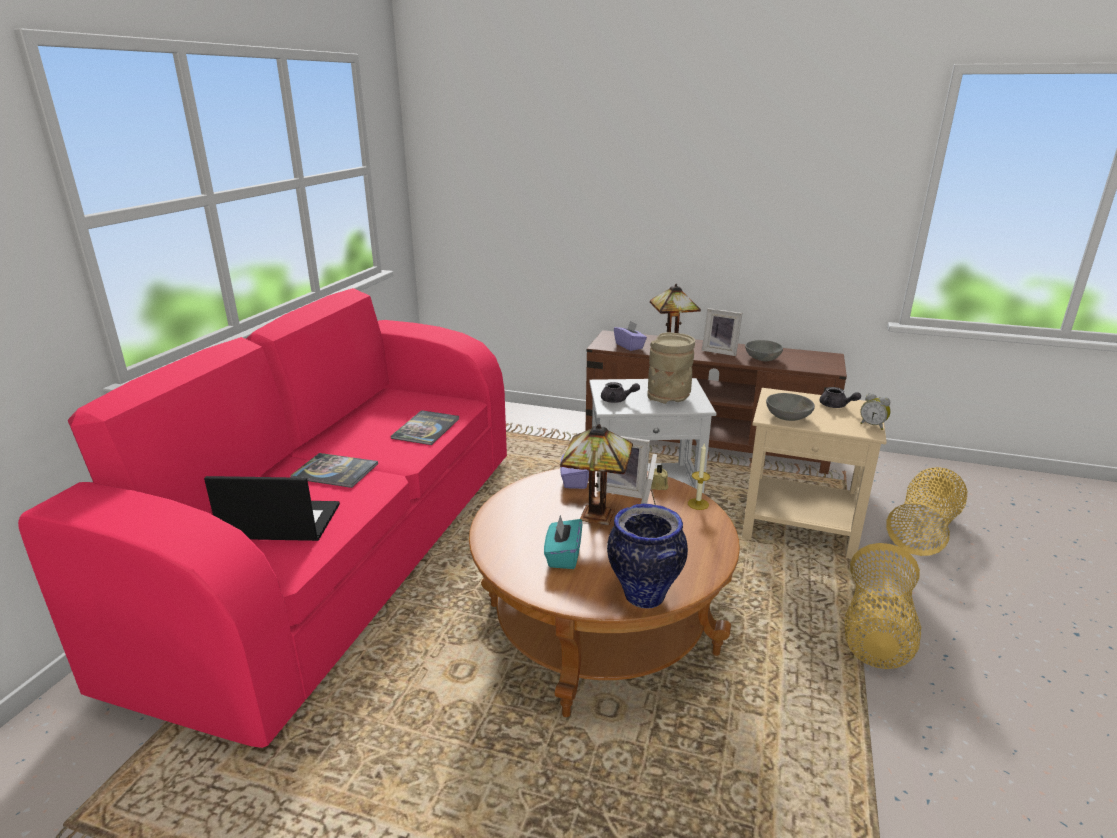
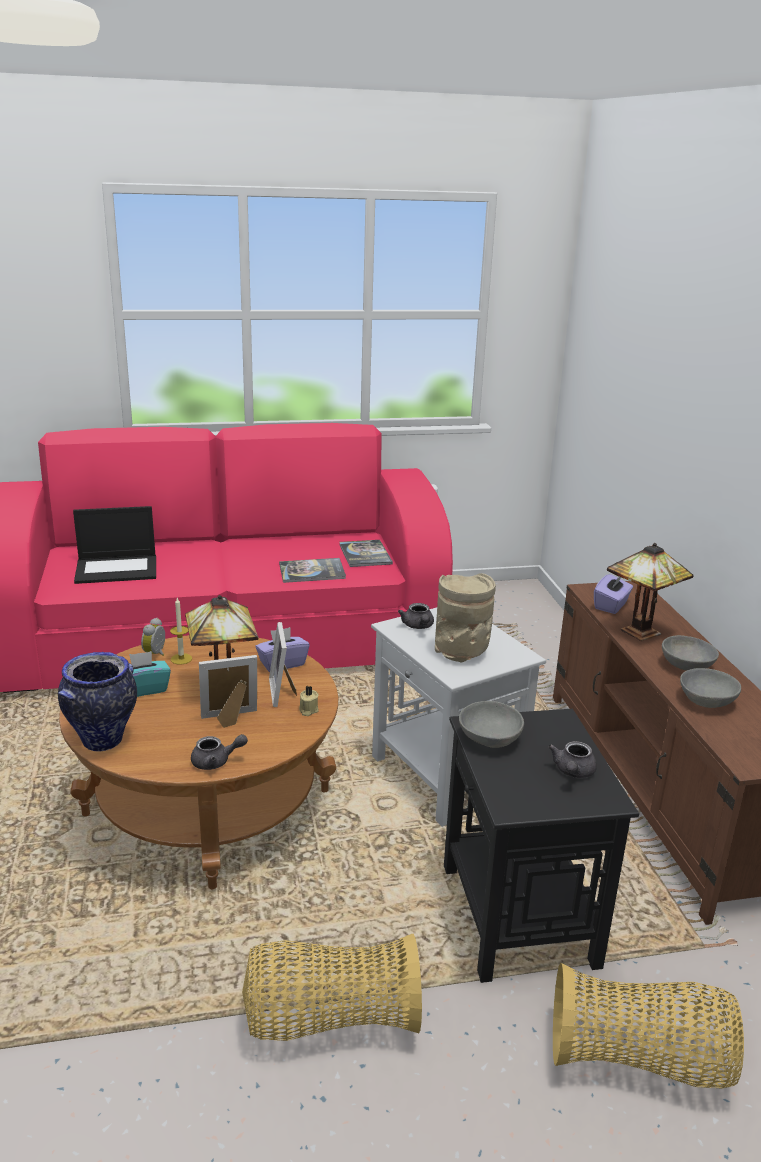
camera: 60 degrees right, 0 degrees up
(279, 522) = (117, 569): laptop -> laptop turned 105 degrees clockwise
(335, 471) = (204, 562): book -> book (365, 554)
(698, 504) = (288, 740): candle -> candle (181, 659)
(713, 542) = (216, 762): none -> grey teapot
(720, 351) = (687, 665): picture frame -> grey bowl
(800, 528) = (518, 916): beige side table -> black side table
(873, 425) = (535, 809): alarm clock -> alarm clock (156, 655)

